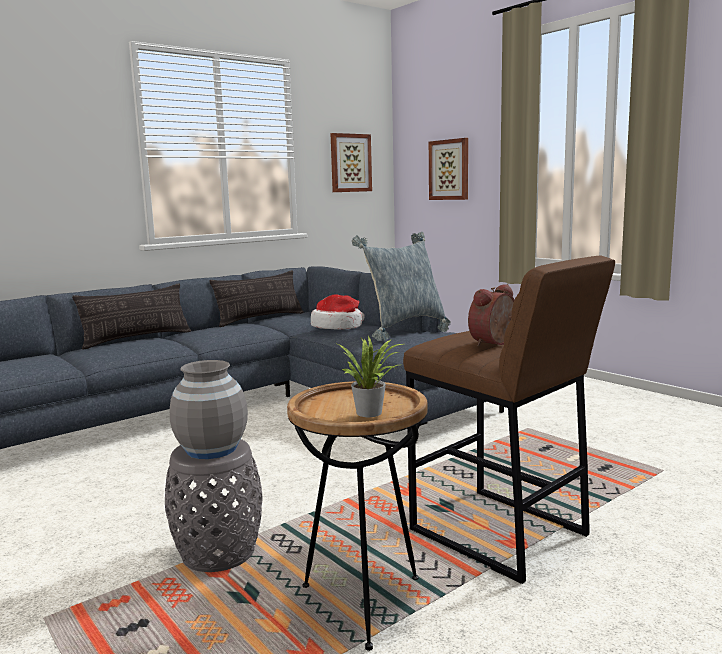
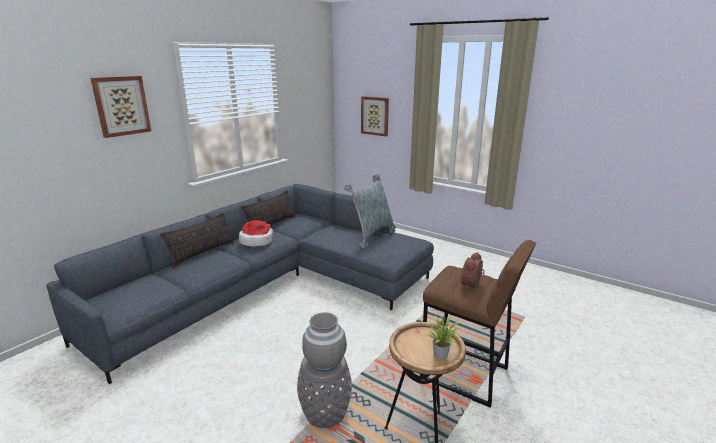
camera: 15 degrees left, 10 degrees up
(338, 327) = (329, 233): hat -> hat (257, 241)
(350, 163) = (310, 109): picture -> picture (121, 106)

